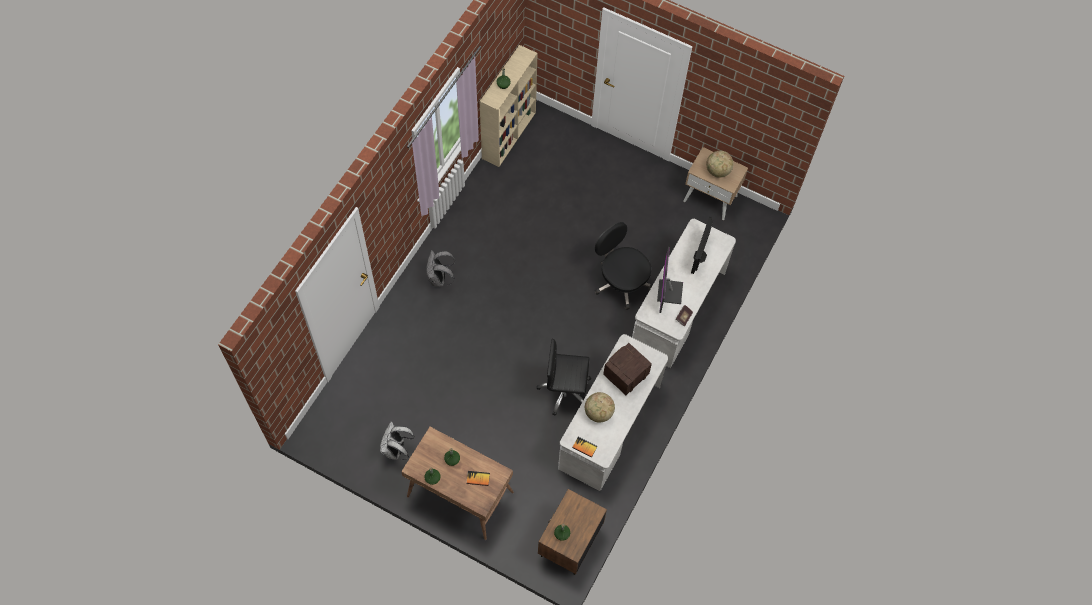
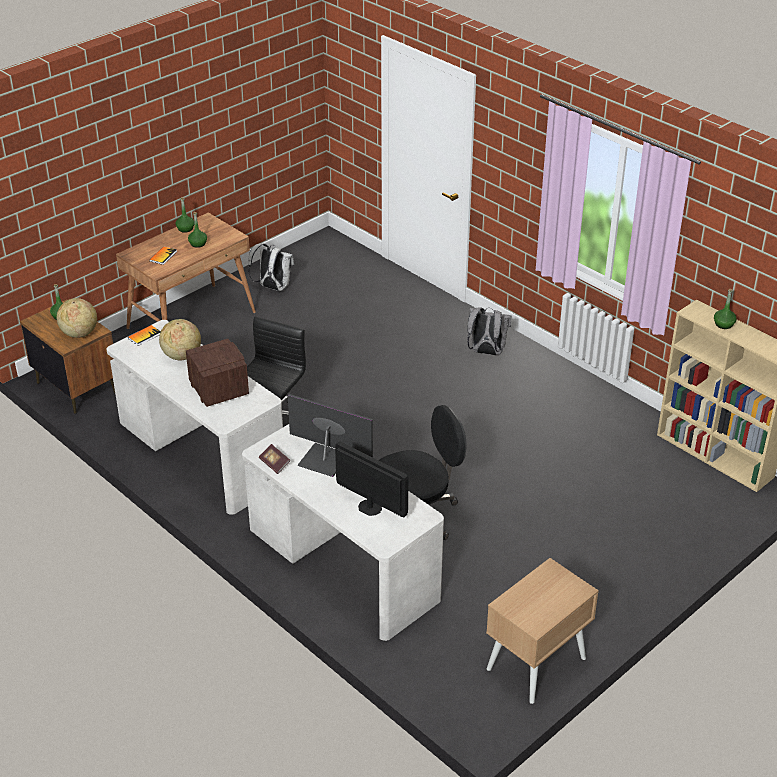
camera: 110 degrees right, 25 degrees down
(717, 171) = (540, 595): globe -> globe (79, 333)

